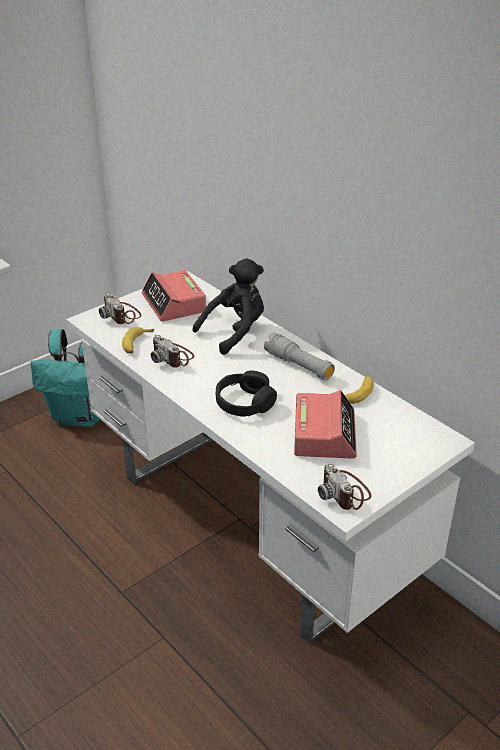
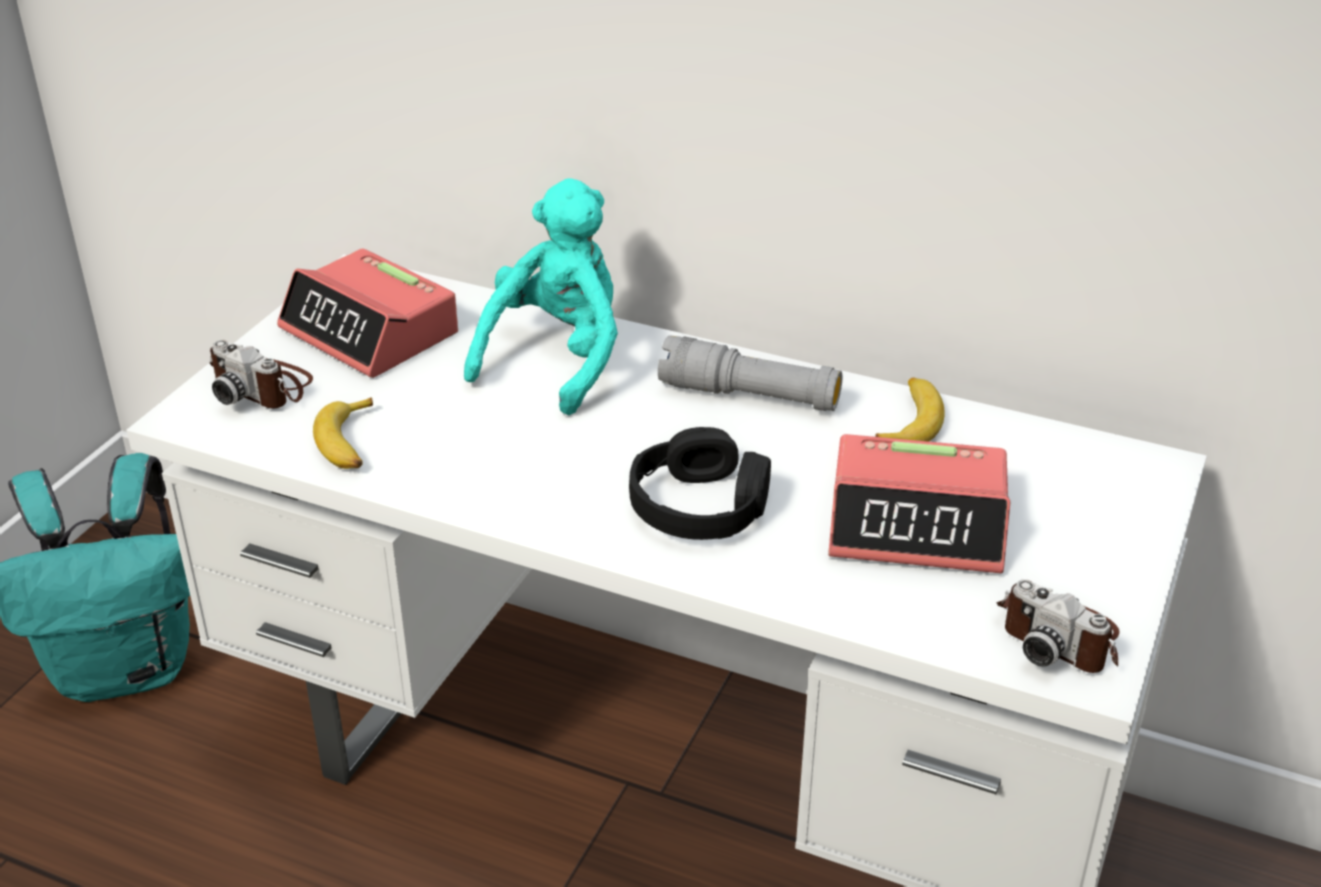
camera: 25 degrees left, 0 degrees up
(173, 357) = (458, 450): camera -> none
(235, 332) = (557, 359): black plush toy -> turquoise plush toy
(324, 434) = (917, 524): alarm clock -> alarm clock turned 120 degrees clockwise

